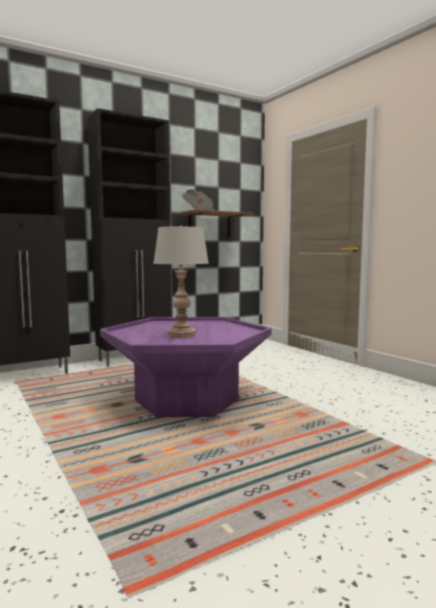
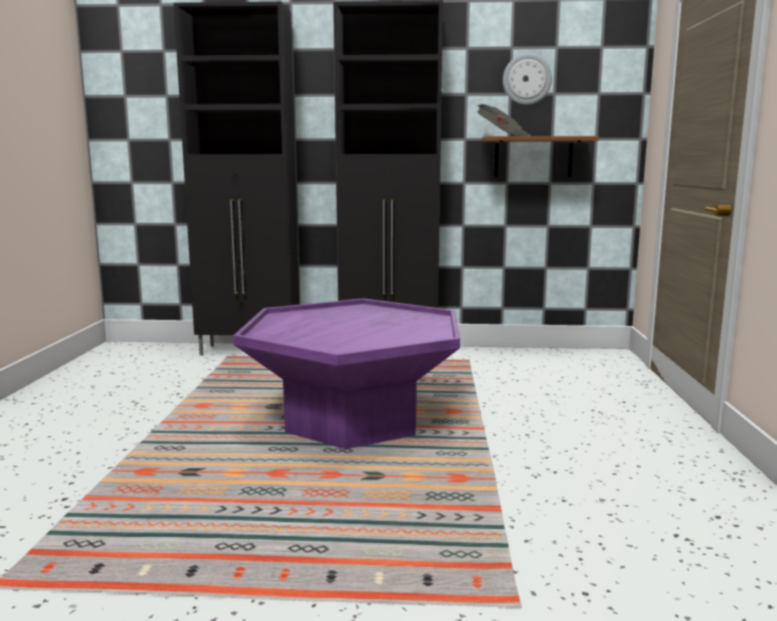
camera: 35 degrees right, 5 degrees up
(182, 335) = (335, 330): grey table lamp -> none
(204, 177) = (527, 79): none -> wall clock

